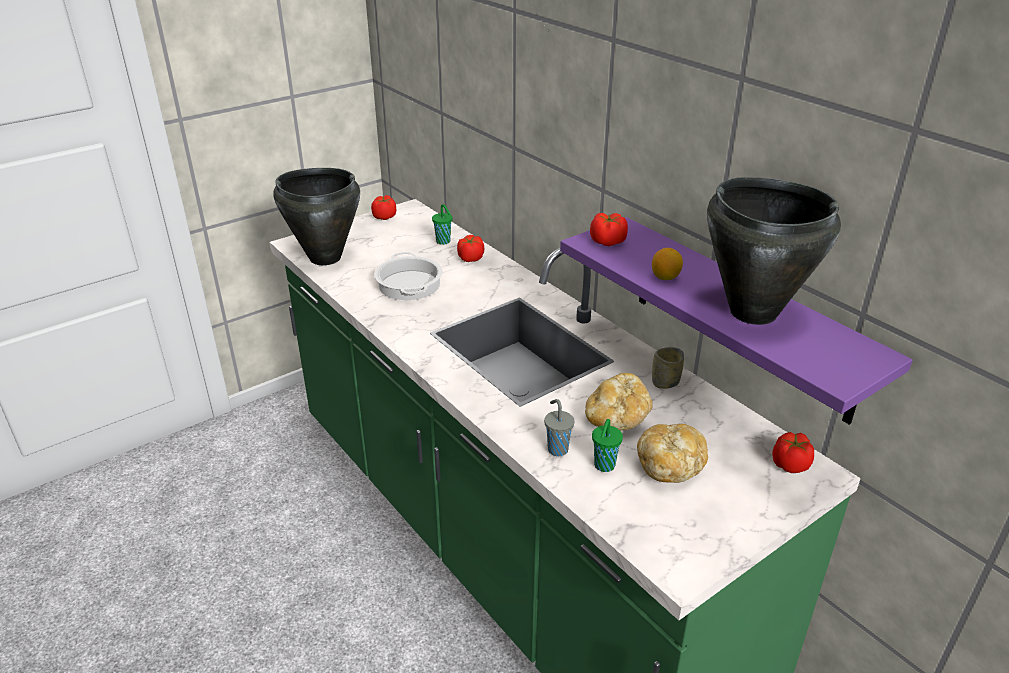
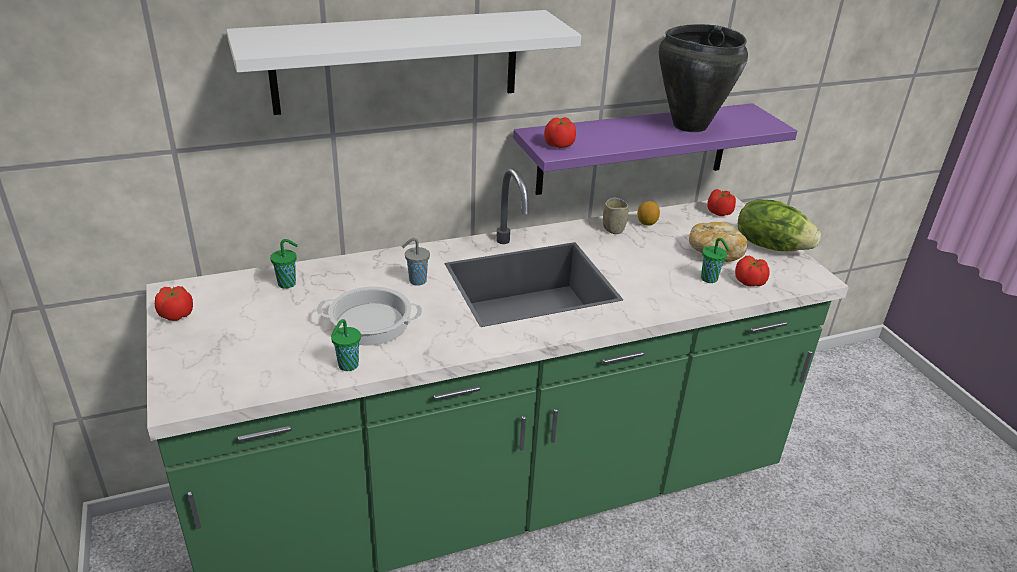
camera: 75 degrees left, 0 degrees up
(325, 257) = (248, 378): black cooking pot -> none
(351, 288) = (347, 366): none -> green cup
(470, 258) = (343, 274): tomato -> tomato (749, 282)
(548, 102) = (397, 61): none -> white shelf
(557, 449) = (685, 294): grey cup -> grey cup (416, 281)
(617, 418) = (653, 260): bread -> none
(665, 277) = (630, 139): lemon -> lemon (646, 223)
(735, 519) = (770, 246): none -> lettuce

